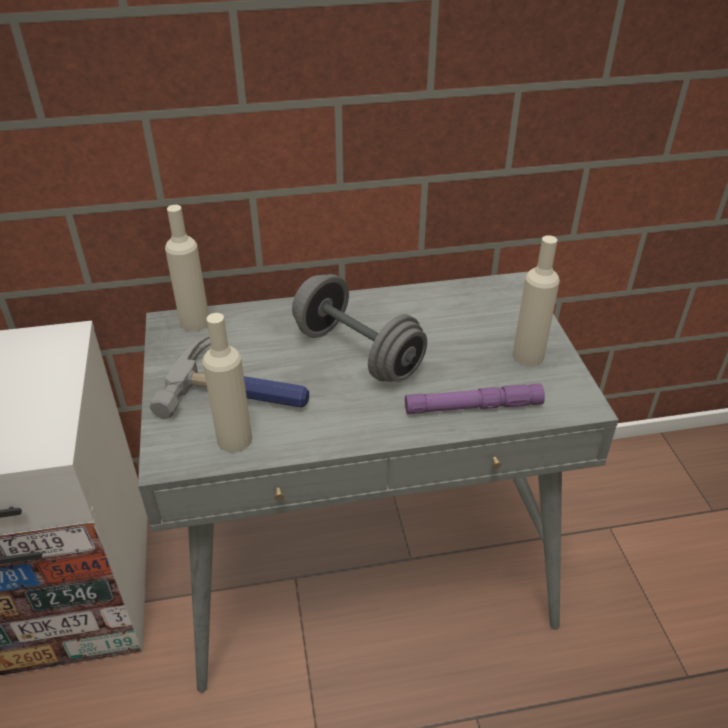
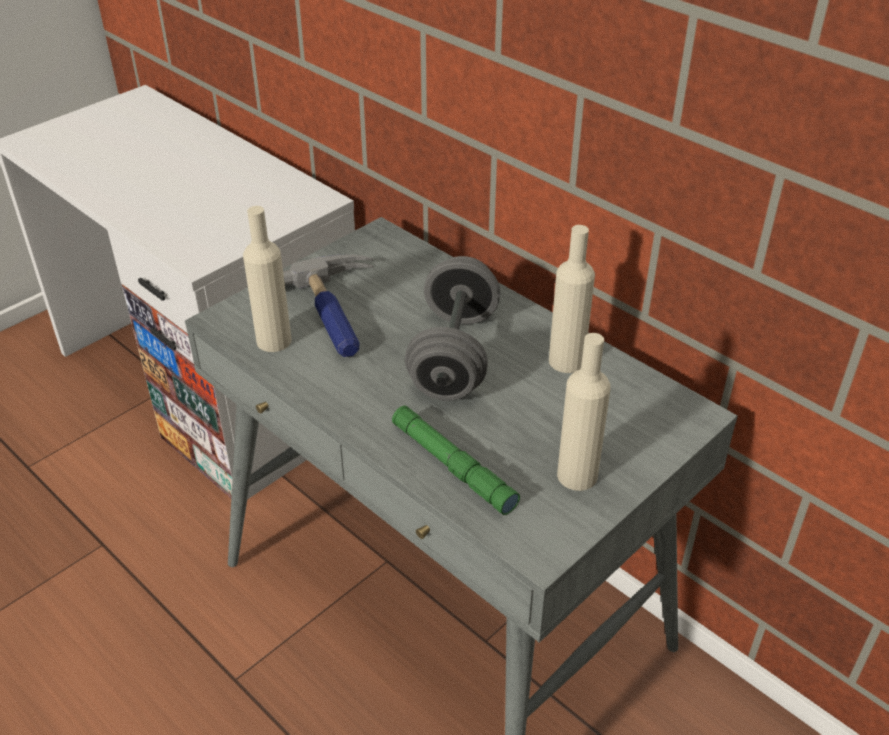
camera: 55 degrees right, 0 degrees up
(194, 322) = (395, 246): beige bottle -> beige bottle (566, 361)
(473, 406) = (452, 466): purple flashlight -> green flashlight

